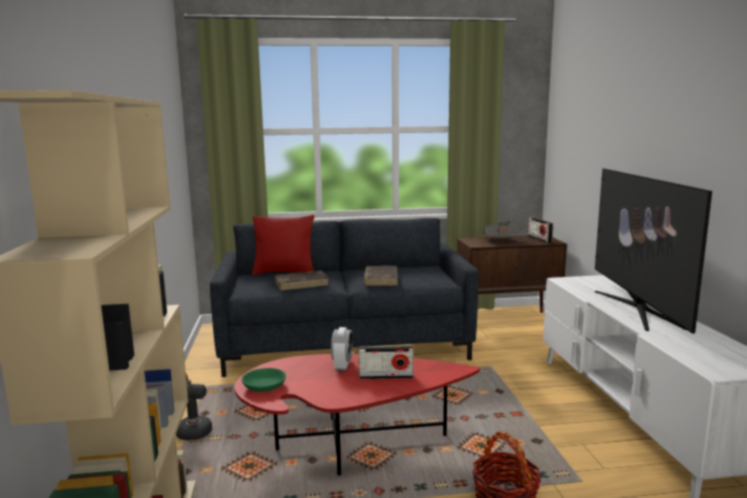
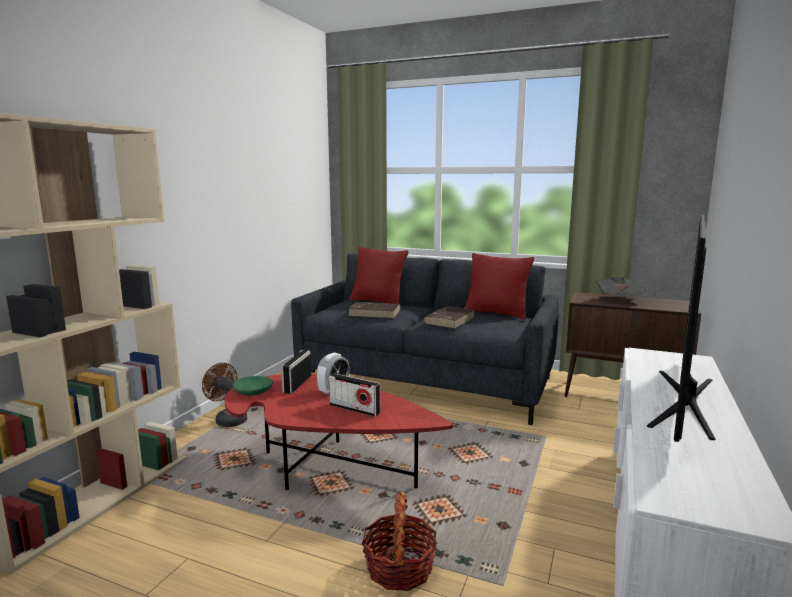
camera: 30 degrees right, 0 degrees up
(408, 266) = (496, 314): none -> red pillow
(539, 239) = (672, 305): radio -> radio (297, 384)

